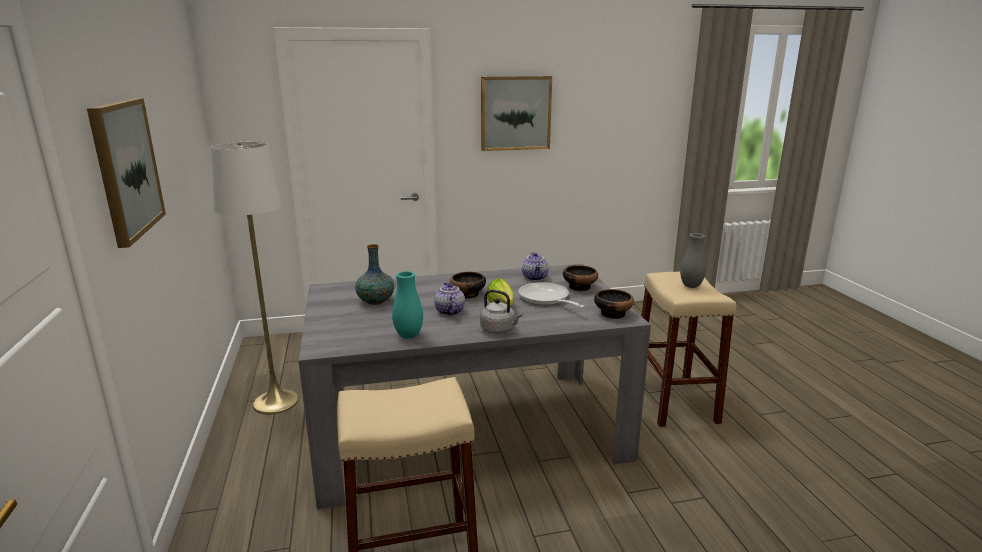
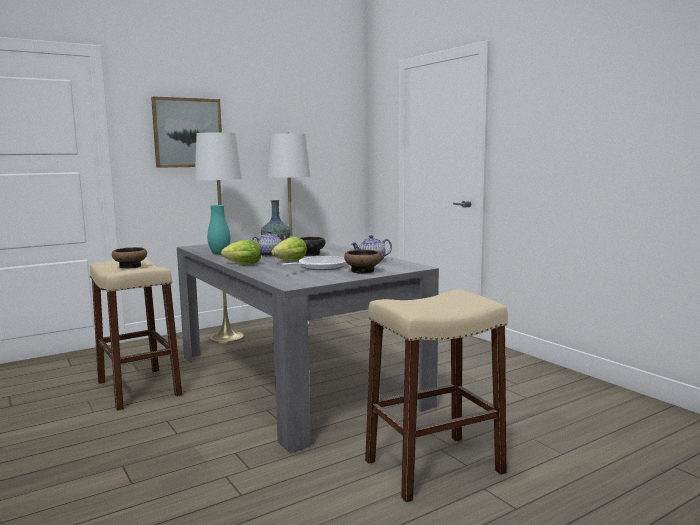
camera: 70 degrees right, 10 degrees down
(269, 462) = (226, 338): none -> white floor lamp
(499, 330) = (241, 264): grey kettle -> lettuce
(515, 113) = (557, 119): picture -> none
(612, 313) = (301, 281): bowl -> bowl (131, 266)
(691, 286) = (437, 303): grey vase -> none

